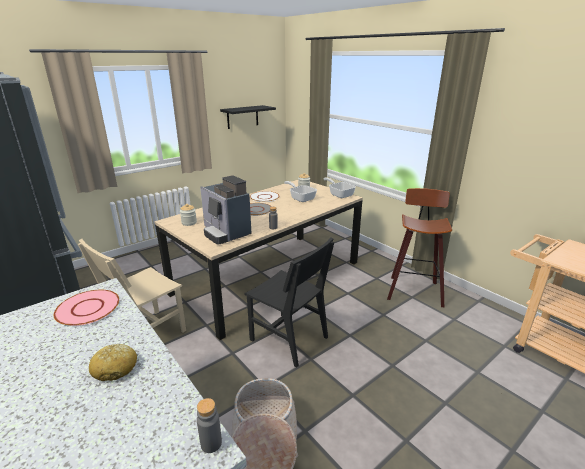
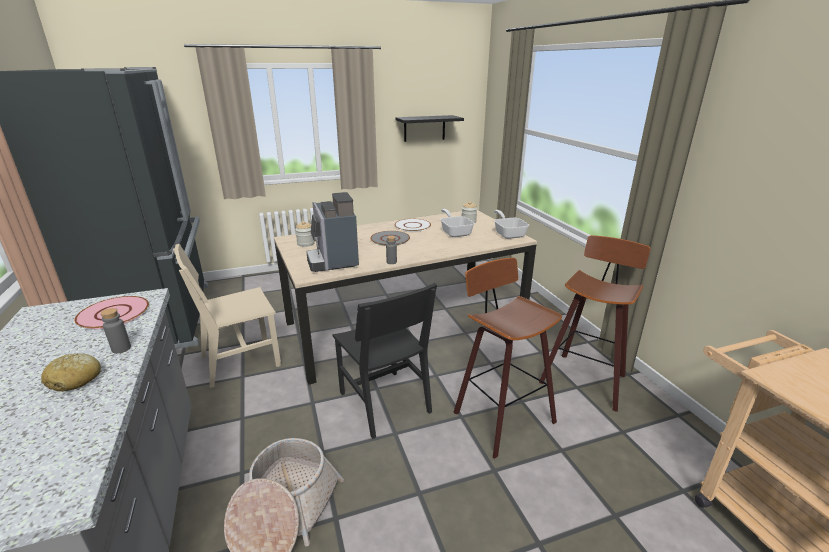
camera: 20 degrees right, 0 degrees up
(211, 443) = (74, 487): grey bottle -> grey bottle (121, 348)
(375, 328) = (500, 416): none -> stool

